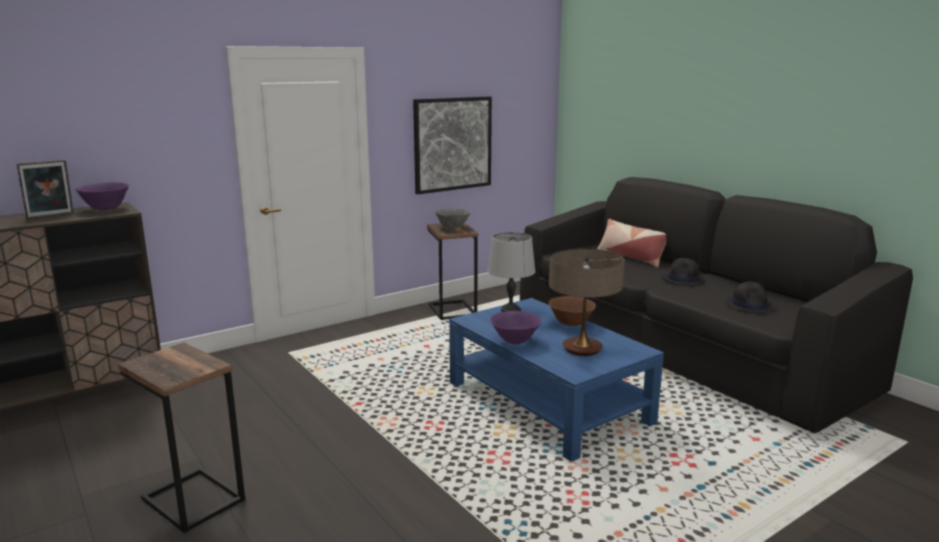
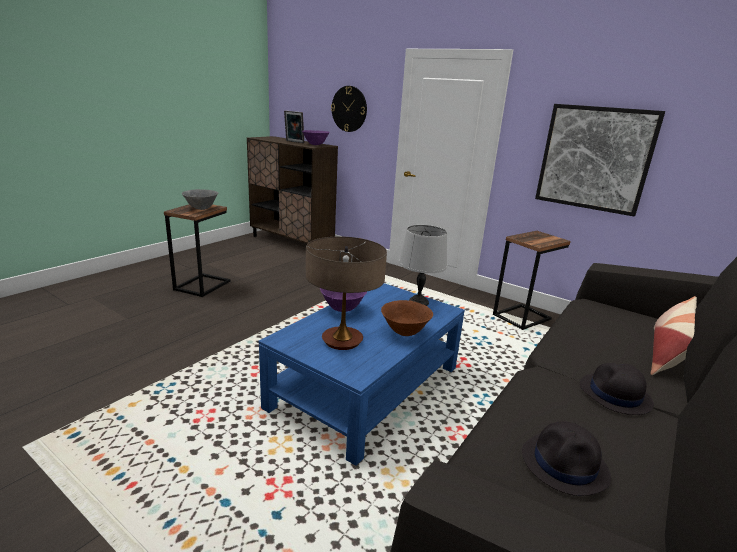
camera: 70 degrees right, 5 degrees up
(135, 139) = (349, 109): none -> wall clock
(452, 228) = (538, 238): grey bowl -> grey bowl (201, 209)

